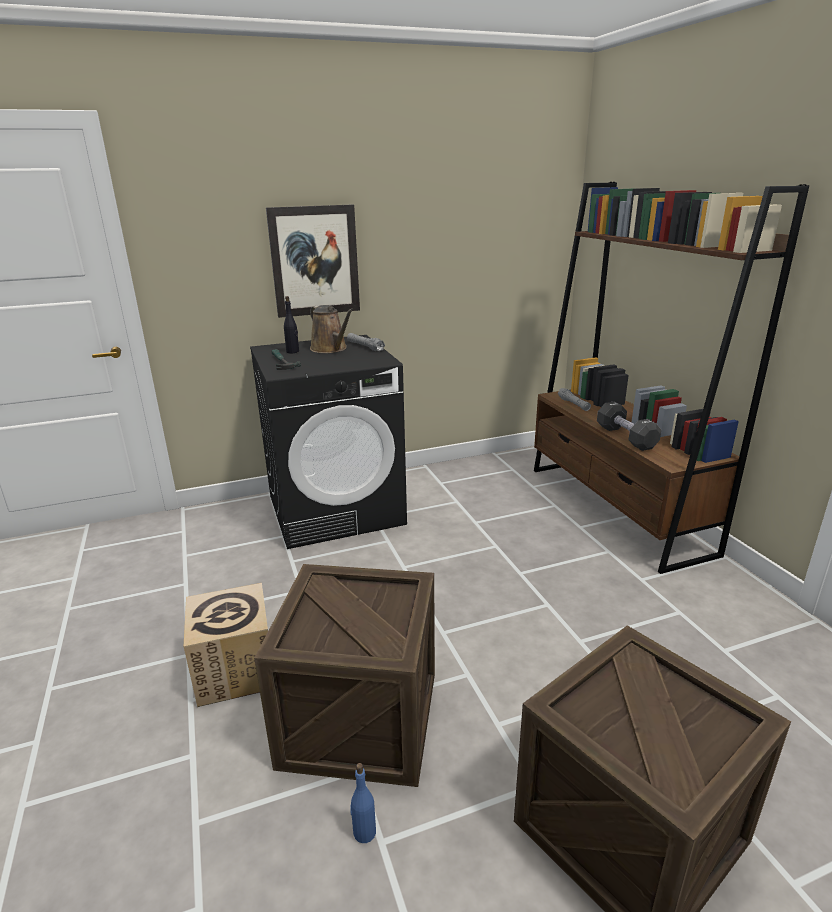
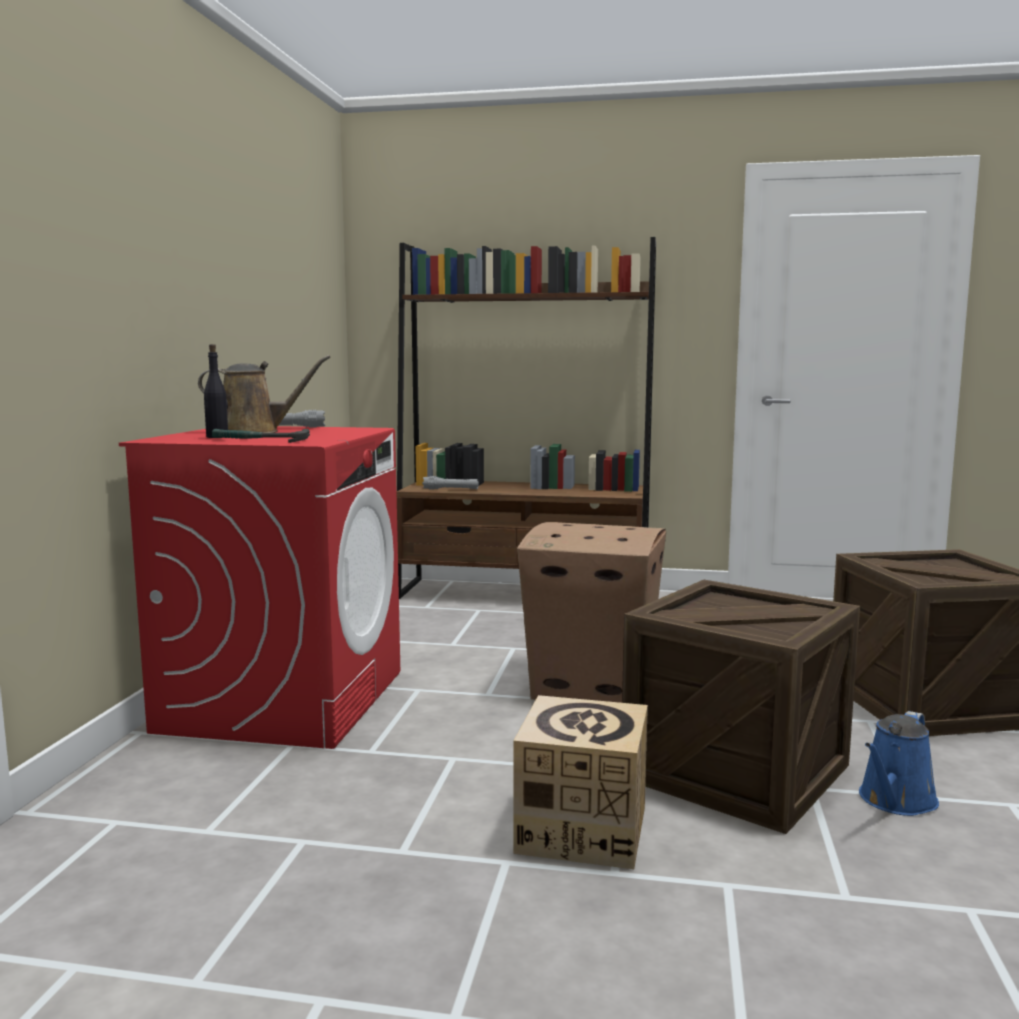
camera: 60 degrees left, 15 degrees down
(314, 261) = (173, 305): picture -> none
(336, 509) = (284, 700): black washing machine -> red washing machine
(364, 832) = (895, 801): blue bottle -> blue watering can
(457, 602) = (590, 686): none -> cardboard box
(626, 437) = (555, 493): black dumbbell -> none

